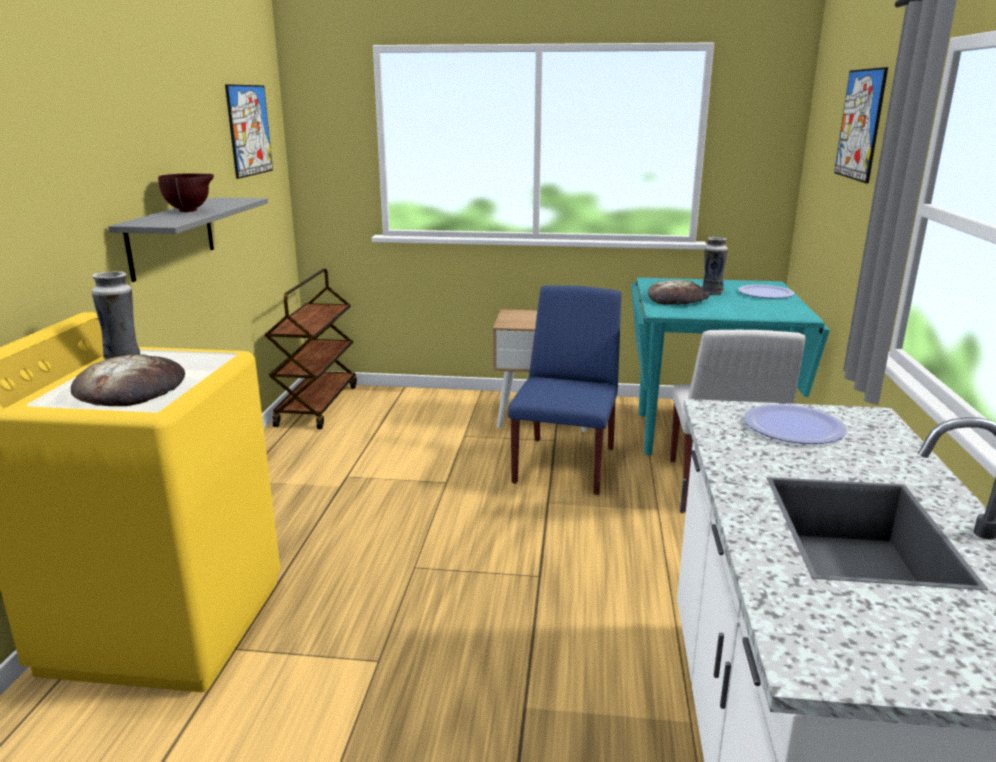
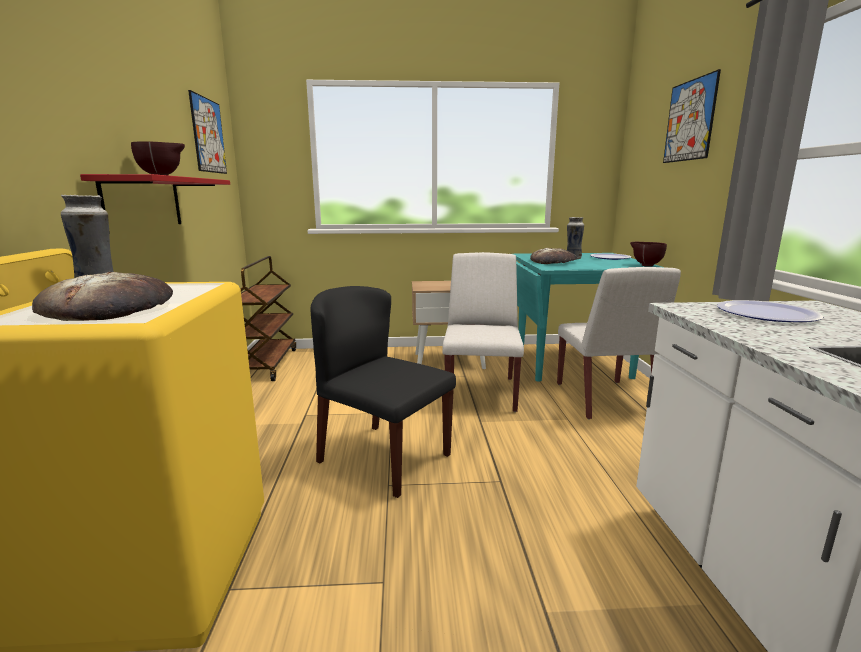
camera: 10 degrees left, 5 degrees down
(171, 237) = (143, 203): grey shelf -> red shelf
(418, 536) = (383, 458): none -> black chair
(565, 464) = (480, 392): blue chair -> white chair
(796, 314) = (645, 265): none -> brown bowl

